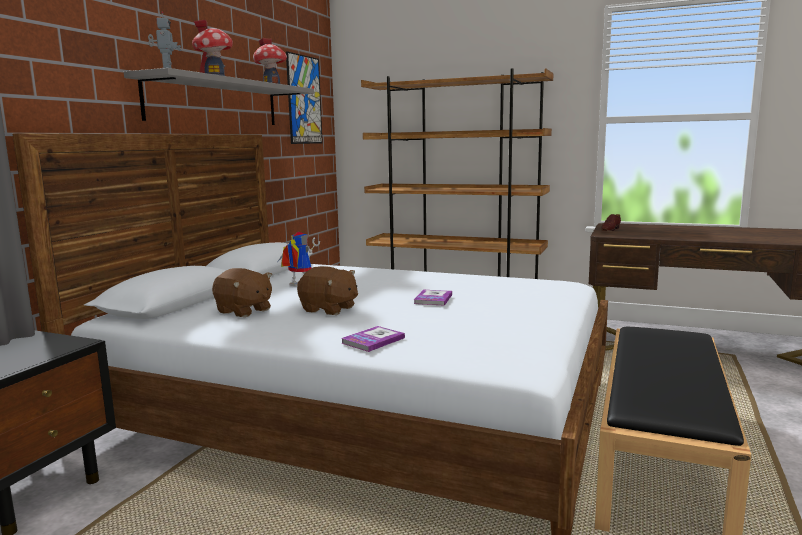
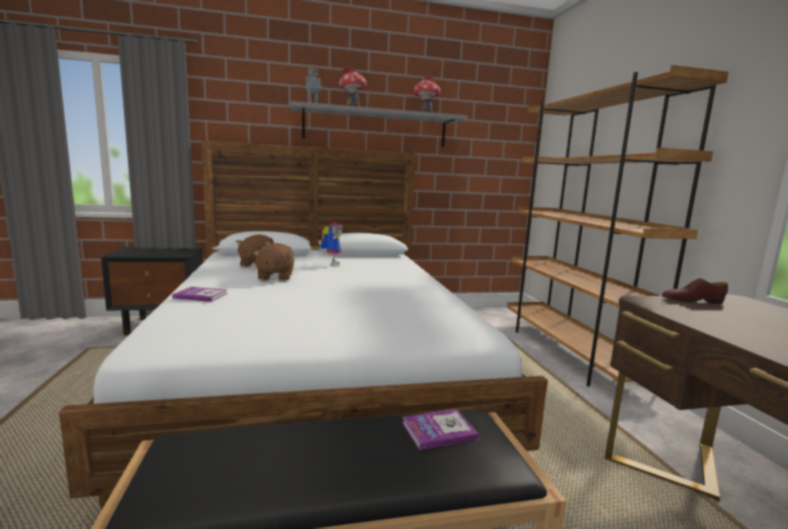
camera: 55 degrees right, 0 degrees up
(304, 100) = (492, 127): picture -> none
(433, 299) = (335, 295): book -> book (439, 430)

